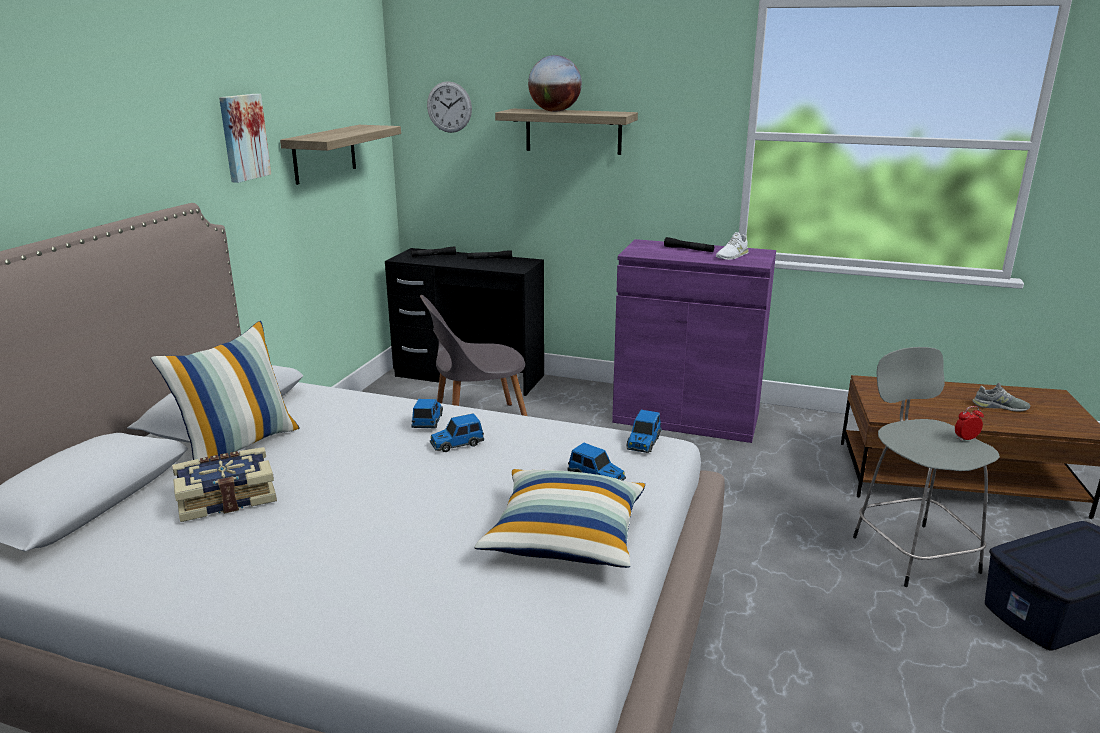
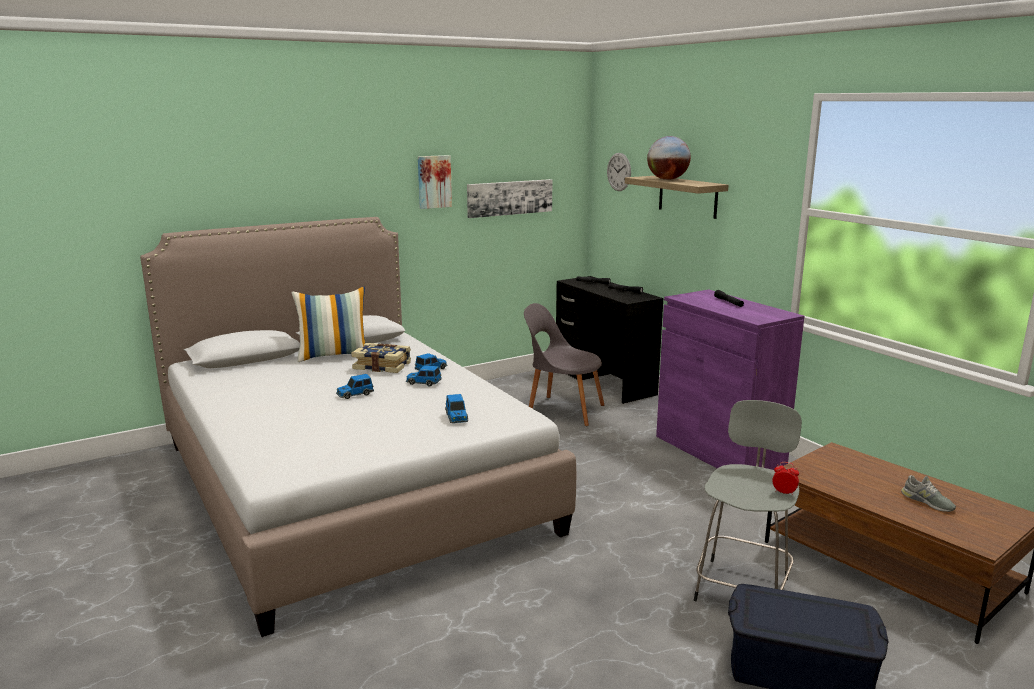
camera: 40 degrees right, 5 degrees down
(226, 496) = (293, 372): book -> book (382, 366)
(324, 153) = (509, 198): shelf -> picture
(565, 537) = (388, 434): pillow -> none
(643, 443) = (518, 412): toy car -> toy car (355, 394)
(732, 256) = (751, 312): white shoe -> none

